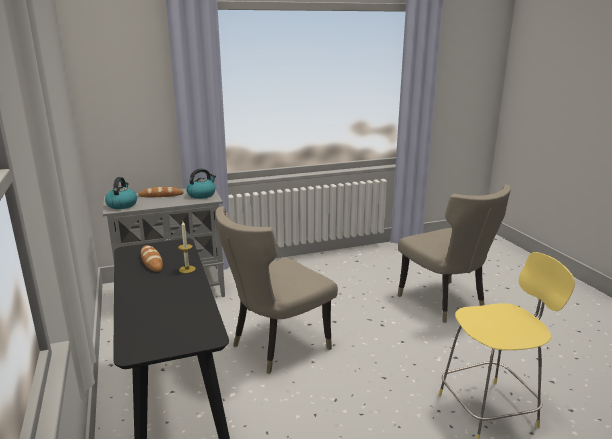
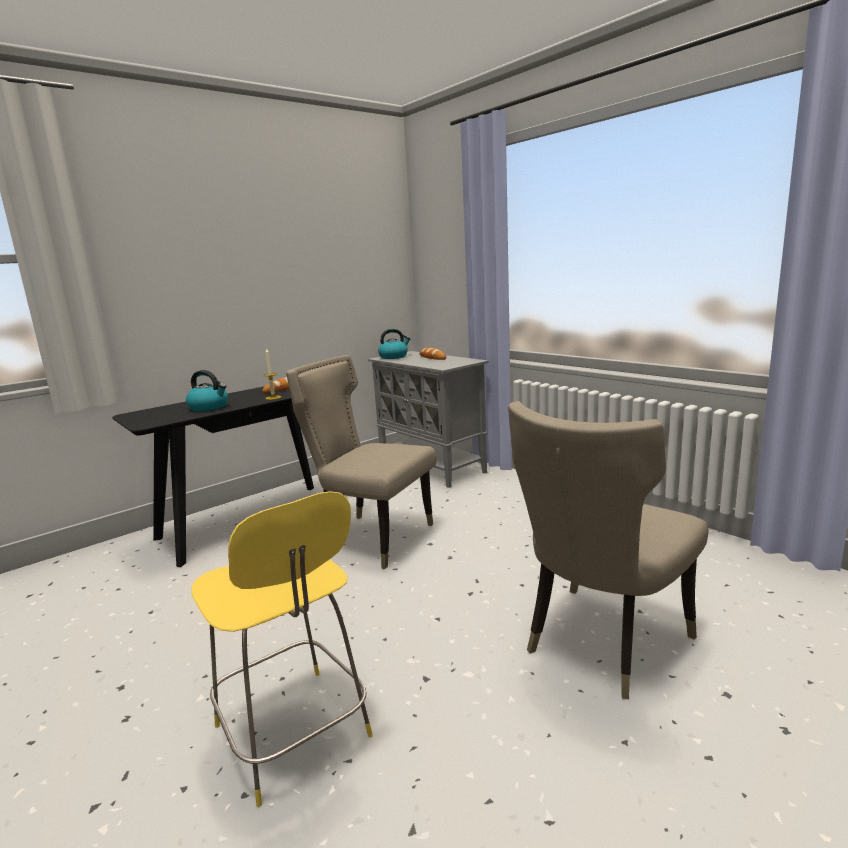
camera: 70 degrees right, 5 degrees down
(202, 195) = (452, 363): kettle -> kettle (209, 407)

